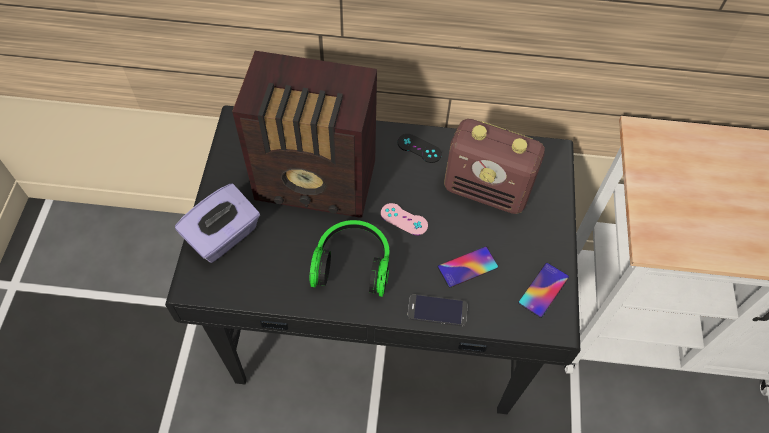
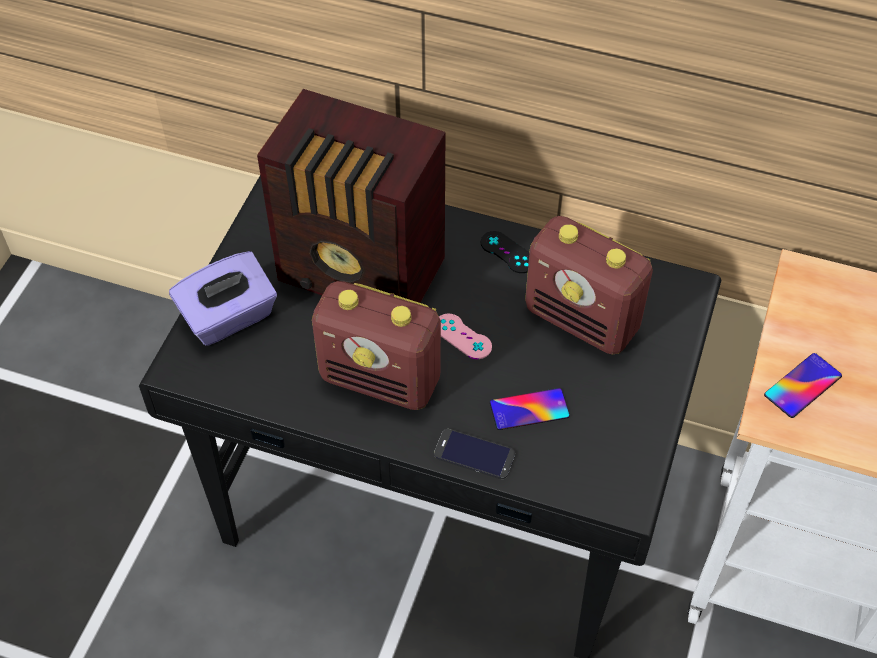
camera: 15 degrees right, 5 degrees down
(353, 264) = (381, 379): headphones -> radio
(543, 290) = (622, 456): phone -> phone (802, 385)

